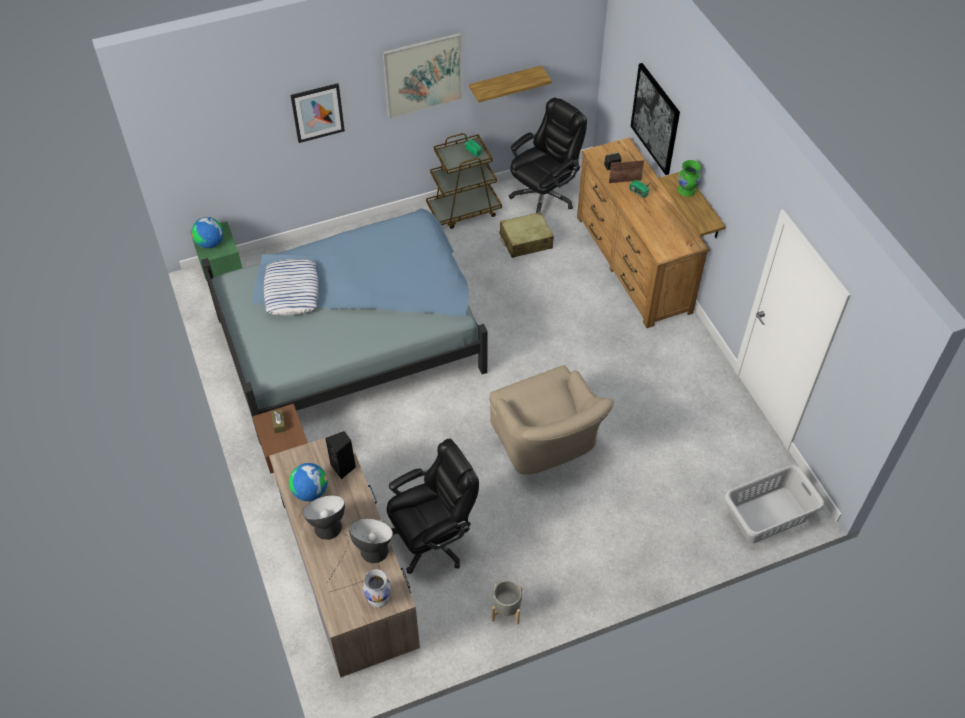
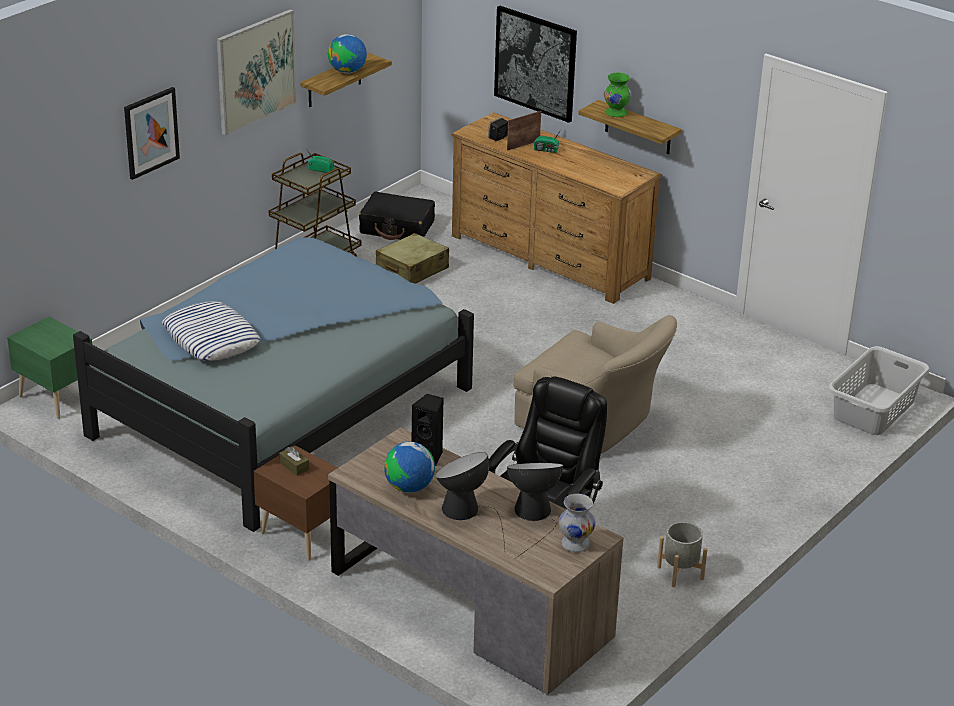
camera: 30 degrees left, 20 degrees down
(210, 243) = (46, 340): globe -> globe (347, 71)
(544, 195) = (397, 227): black office chair -> black suitcase

